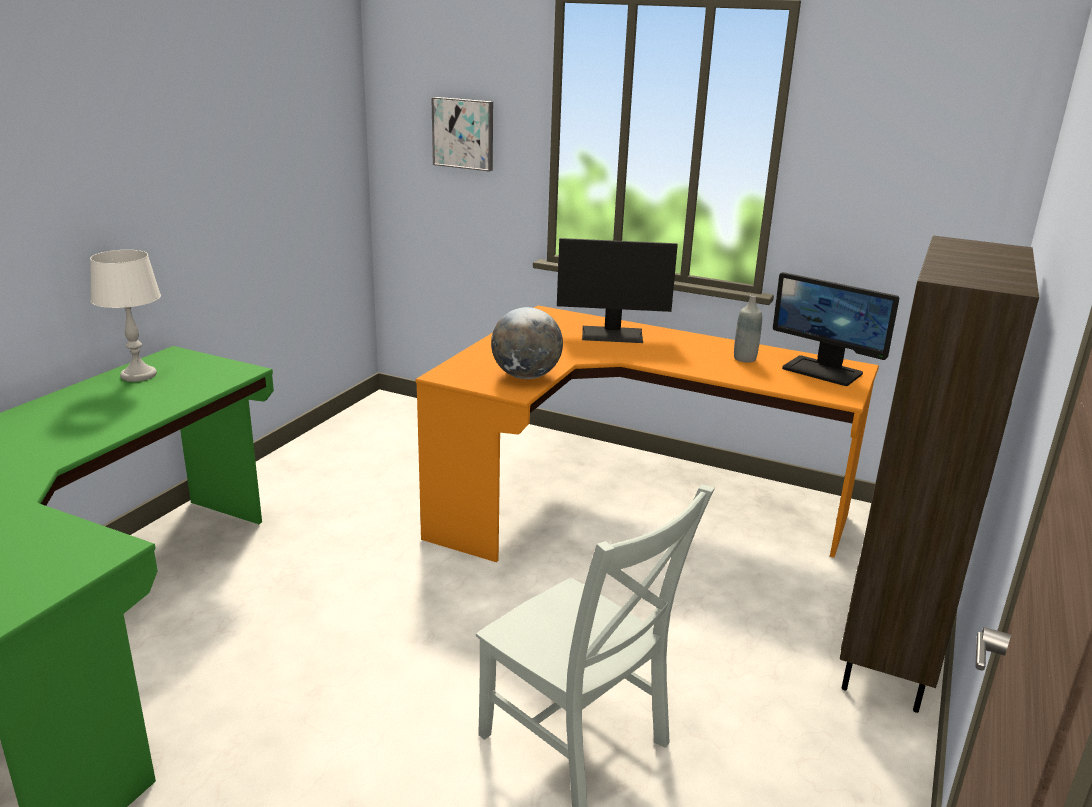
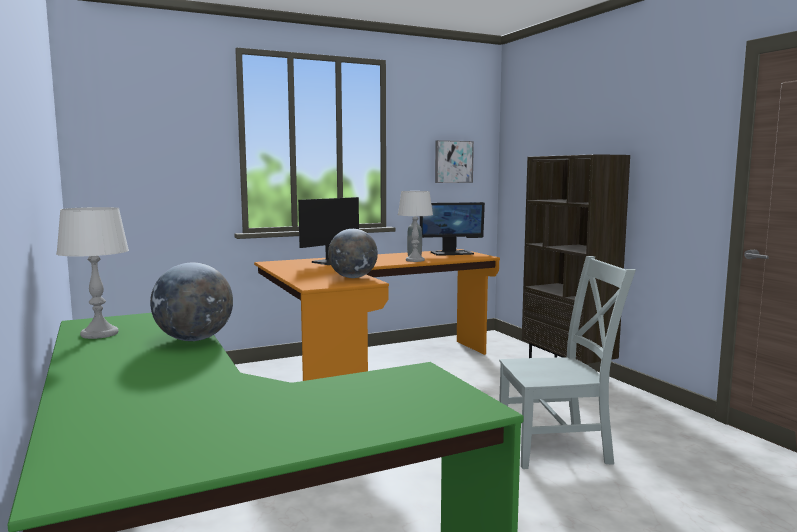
camera: 50 degrees left, 15 degrees down
(150, 413) = (194, 339): none -> globe
(463, 133) = (164, 146): picture -> picture (453, 161)
(711, 368) = (414, 260): none -> white table lamp

